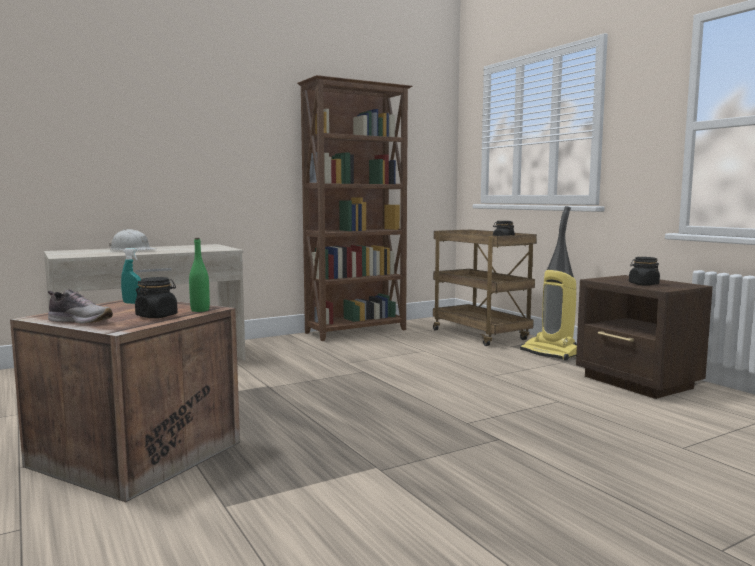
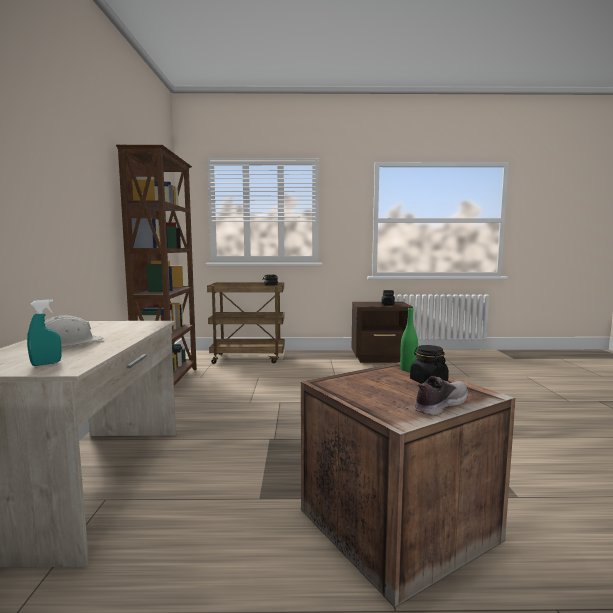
camera: 60 degrees left, 0 degrees up
(133, 303) = (345, 384): turquoise spray bottle -> turquoise spray bottle (46, 364)
(551, 353) = (311, 356): vacuum cleaner -> none

